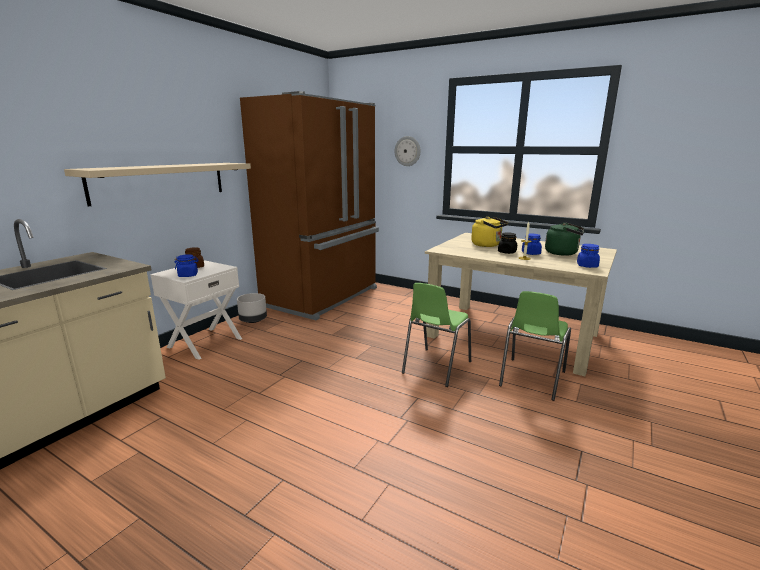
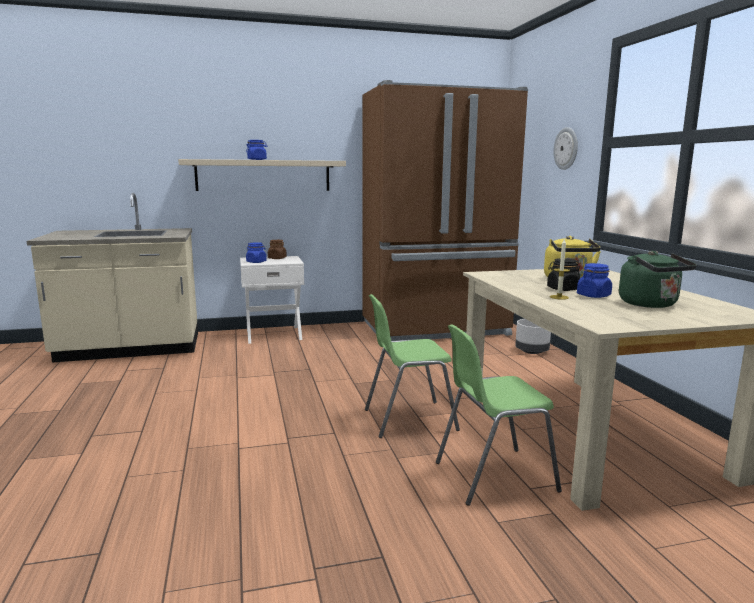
camera: 45 degrees right, 5 degrees down
(253, 320) = (336, 330): grey planter -> grey planter (531, 351)
(587, 266) = (622, 320): blue jar -> blue jar (257, 160)

